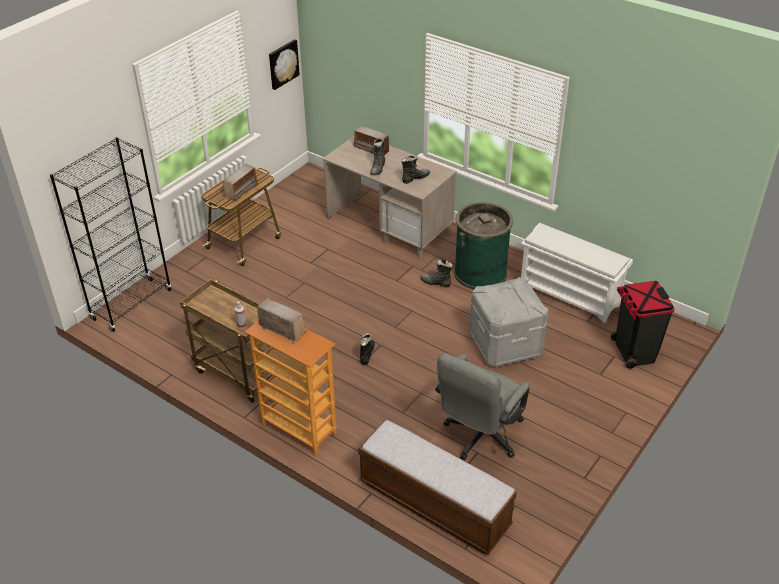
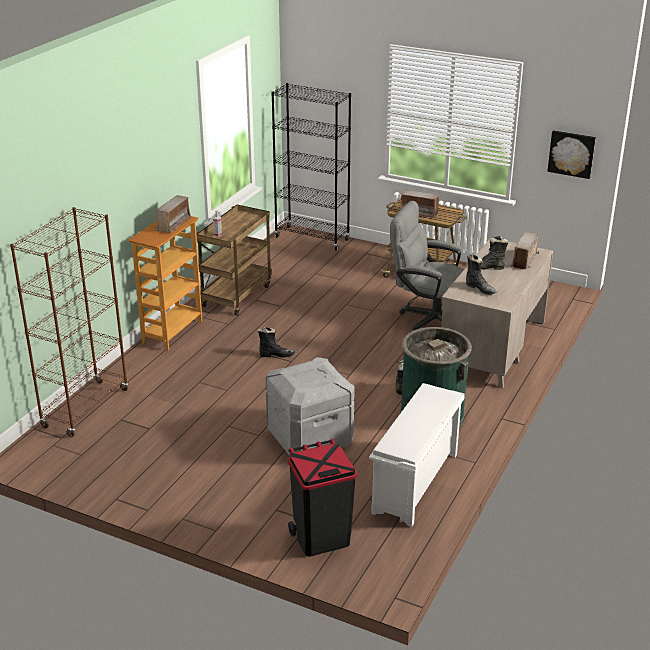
camera: 80 degrees right, 10 degrees down
(434, 504) = (85, 408): bench -> brown bookcase
(479, 437) = (169, 428): grey office chair -> grey office chair (428, 319)

